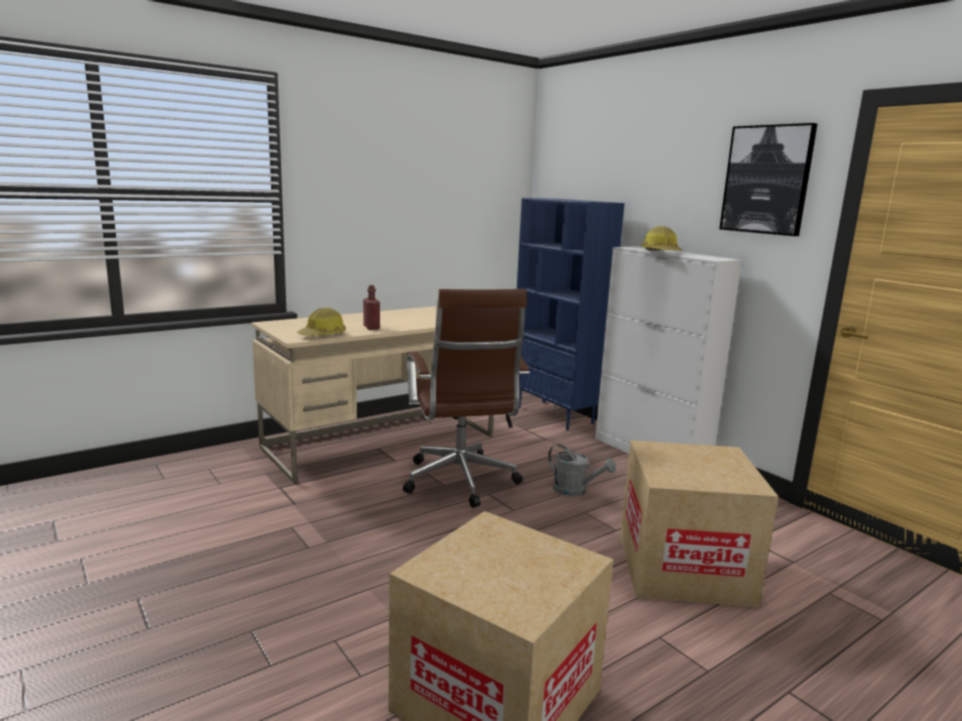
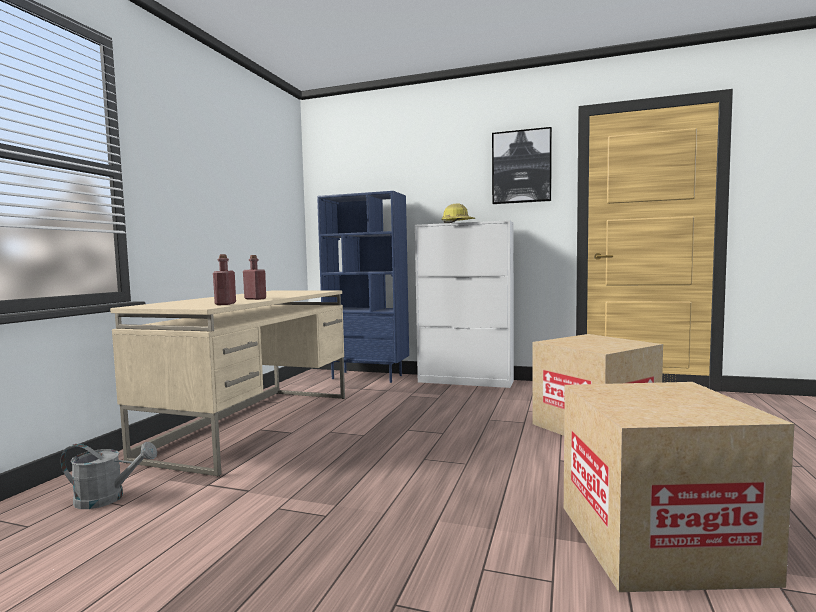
camera: 35 degrees left, 10 degrees down
(323, 335) = (225, 304): hard hat -> red bottle
(461, 483) = (374, 430): brown office chair -> none
(575, 491) = (460, 411): grey watering can -> grey watering can (108, 499)

